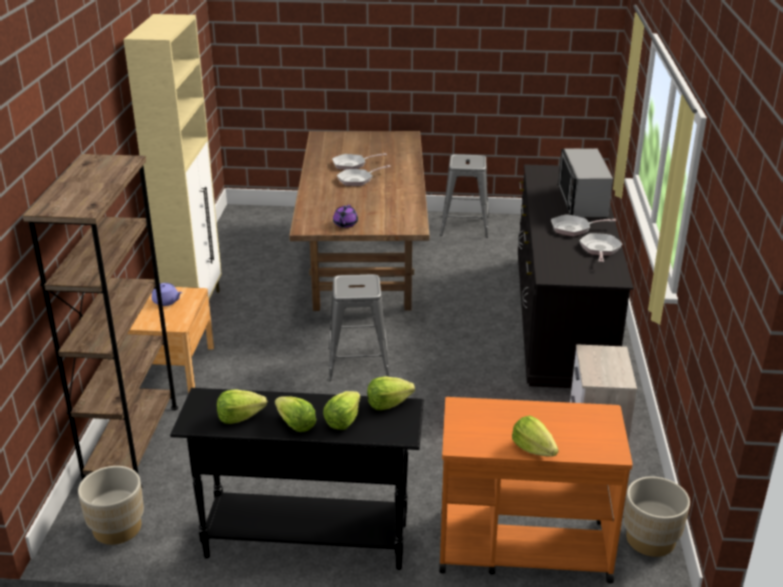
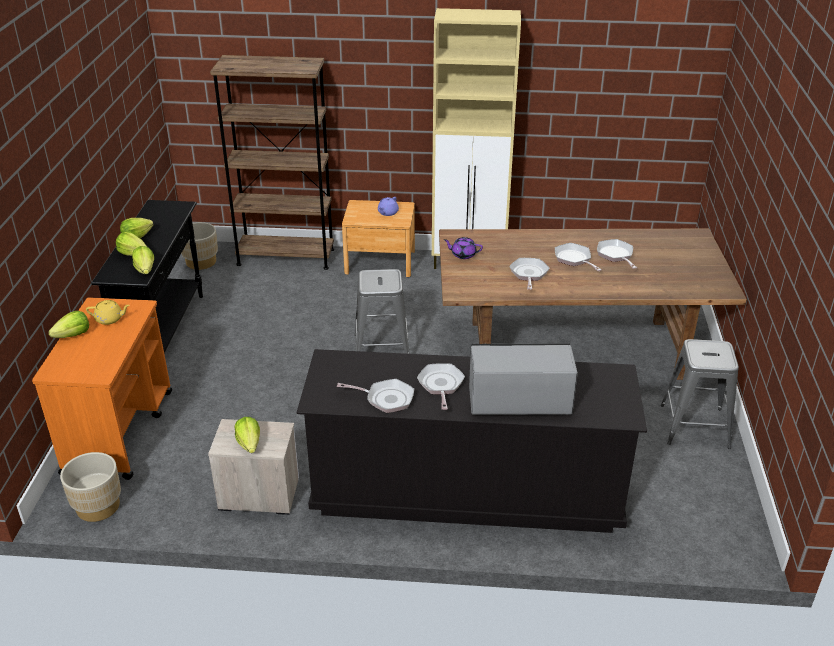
camera: 90 degrees right, 5 degrees up
(239, 417) = (154, 219): lettuce -> lettuce (249, 444)
(383, 198) = (529, 274): none -> frying pan
(493, 426) = (110, 319): none -> yellow teapot

